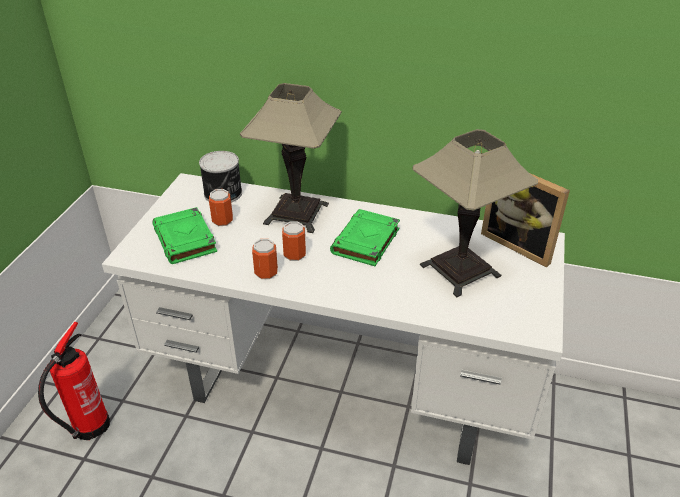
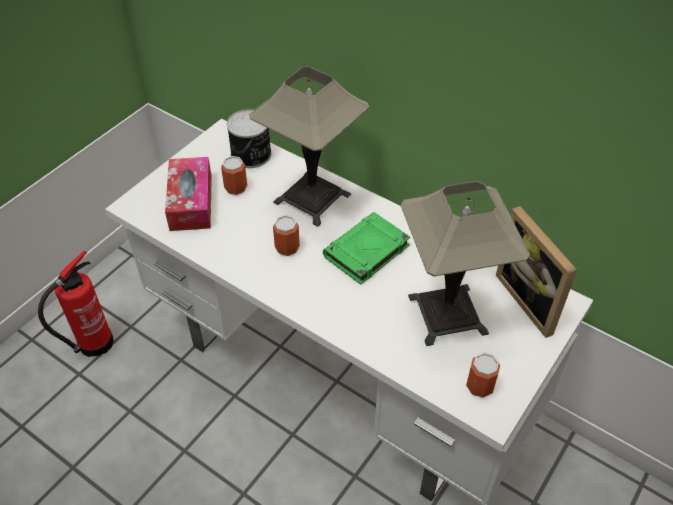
camera: 20 degrees right, 10 degrees up
(185, 240) = (191, 202): green book -> tissue box
(266, 272) = (250, 261): can -> can (480, 386)

